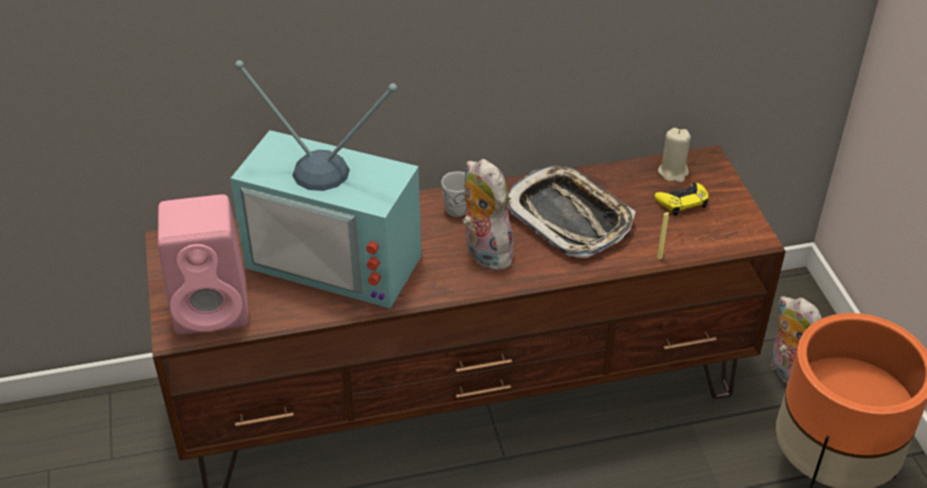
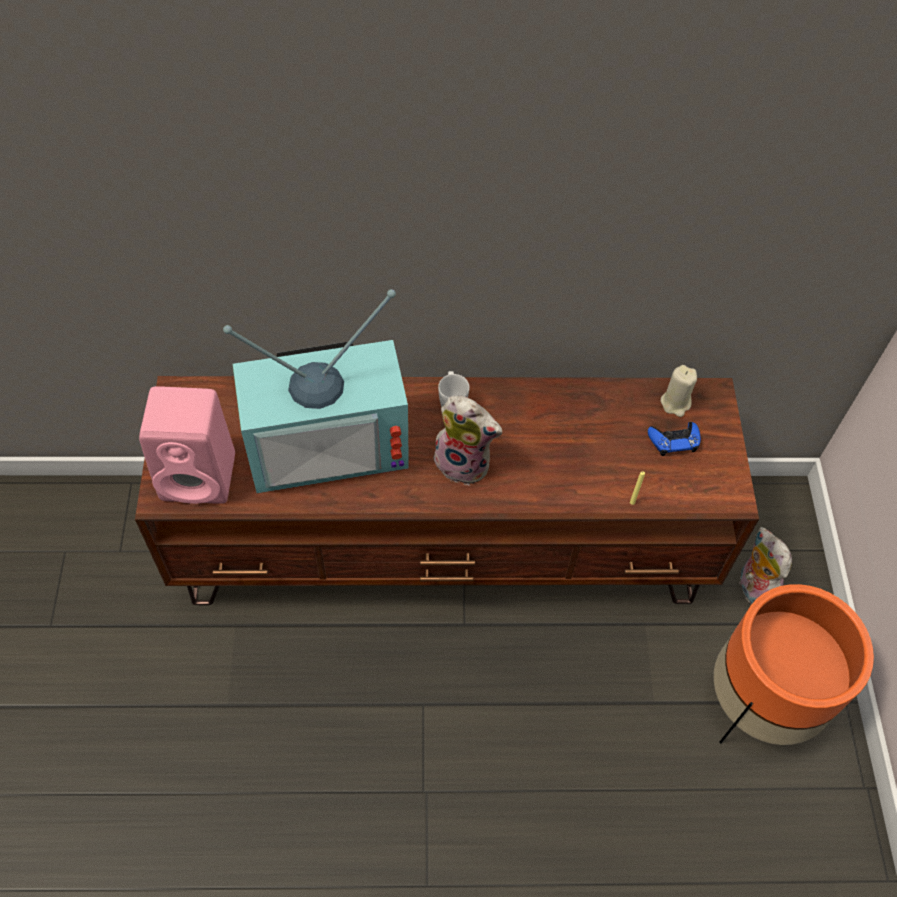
camera: 10 degrees right, 15 degrees up
(340, 257) = (329, 441): television -> television turned 45 degrees counterclockwise
(484, 252) = (465, 463): plush toy -> plush toy turned 135 degrees clockwise
(569, 217) = (557, 438): tray -> none
(682, 202) = (674, 441): yellow game controller -> blue game controller

